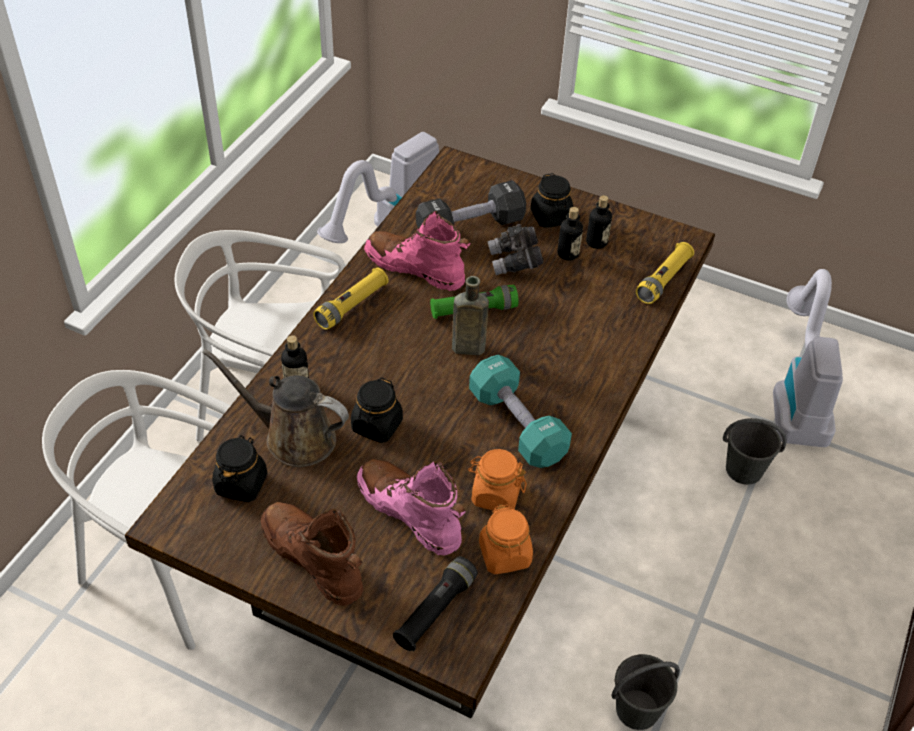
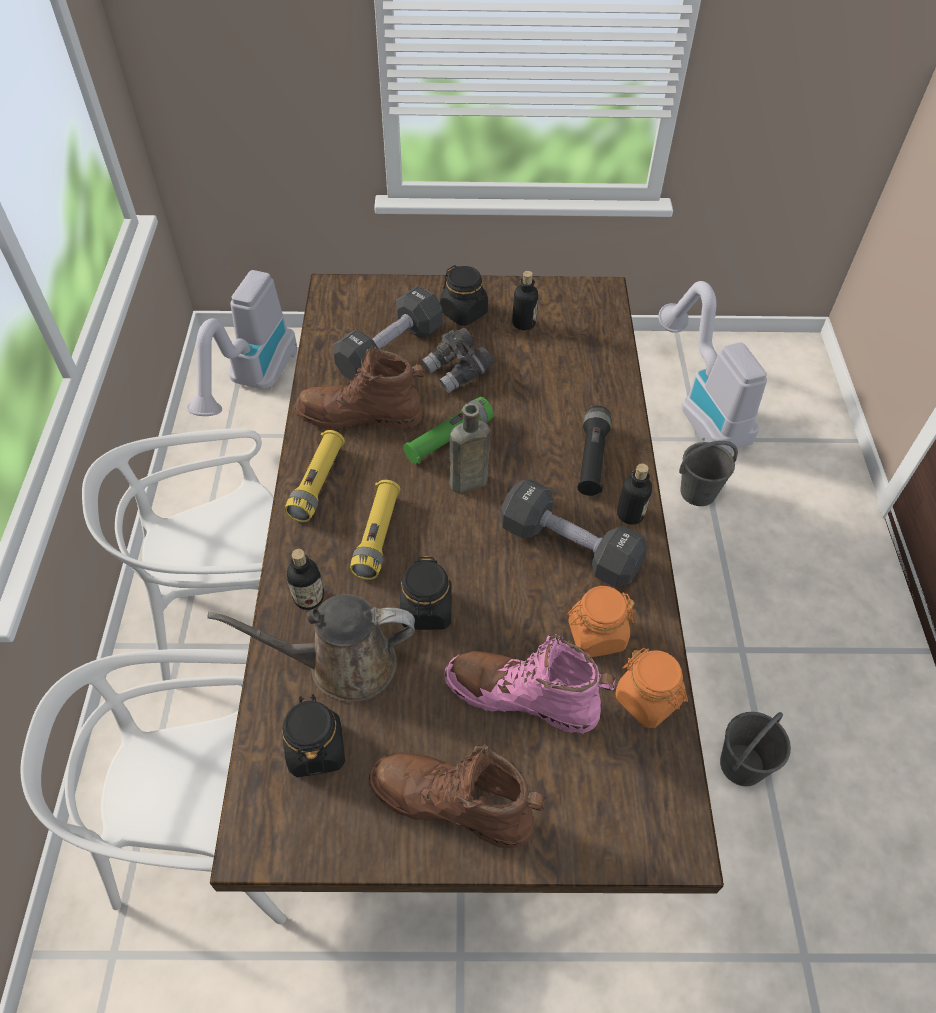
camera: 25 degrees left, 5 degrees up
(415, 268) = (360, 415): pink boot -> brown boot
(435, 610) = (619, 801): black flashlight -> black flashlight (592, 459)
(517, 425) = (569, 547): turquoise dumbbell -> black dumbbell
(568, 254) = (504, 344): bottle -> bottle (630, 514)
(664, 280) = (610, 339): yellow flashlight -> yellow flashlight (377, 536)

